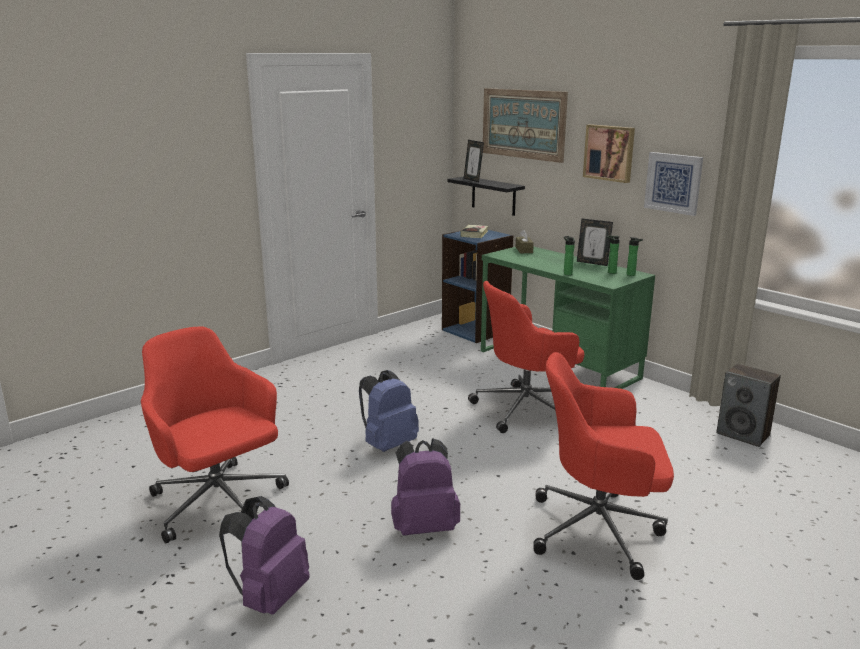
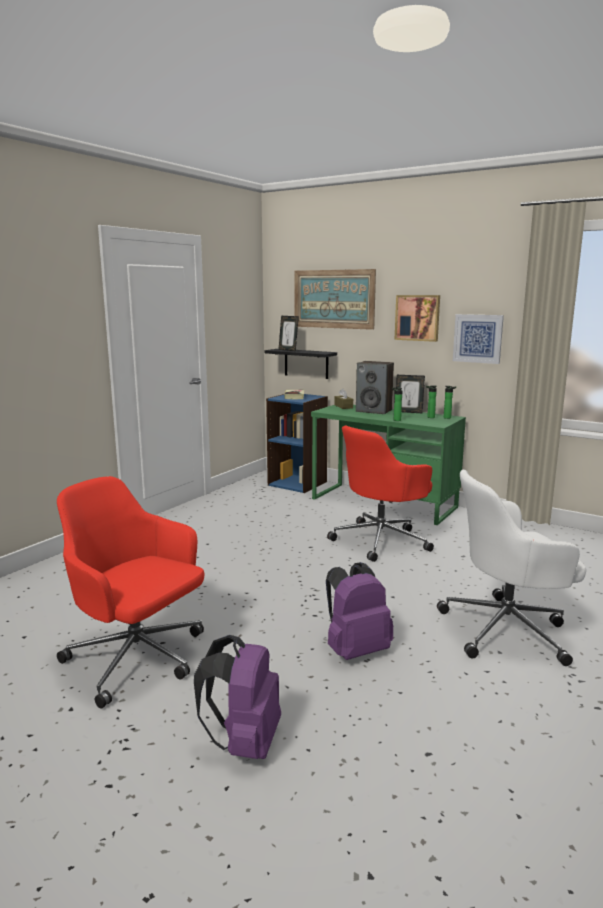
camera: 15 degrees left, 5 degrees down
(388, 444) = (277, 583): blue backpack -> none
(599, 530) = (507, 630): red office chair -> white office chair
(743, 434) = (563, 540): speaker -> speaker (374, 411)

